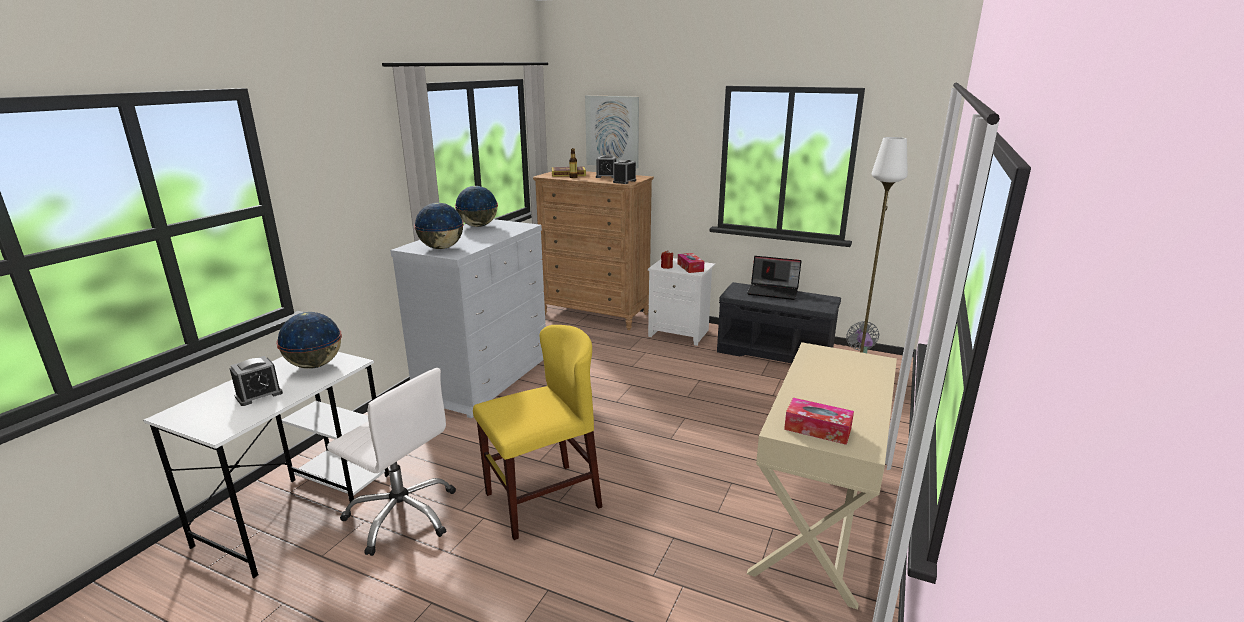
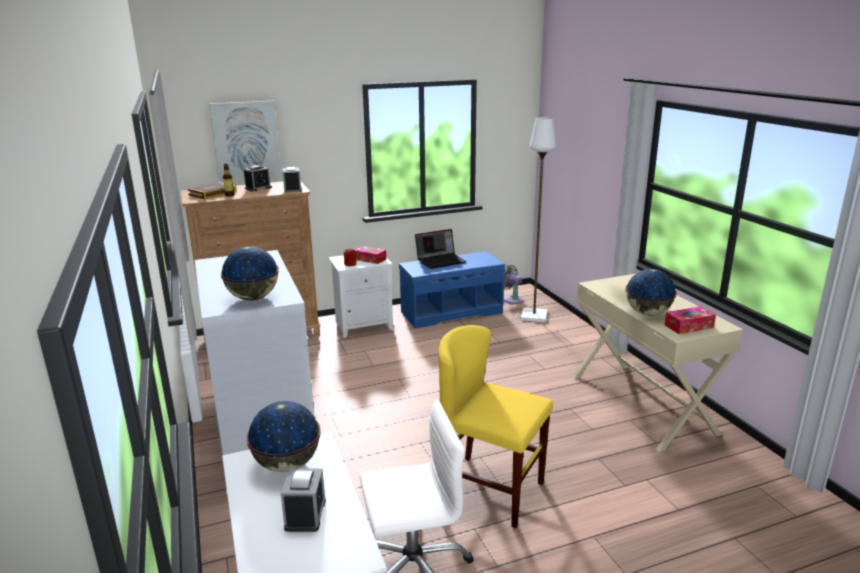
camera: 45 degrees left, 0 degrees up
(478, 226) = (219, 268): globe -> globe (647, 313)
(542, 500) = (489, 490): yellow chair -> yellow chair turned 75 degrees counterclockwise
(775, 352) = (452, 312): grey bench -> blue bench

